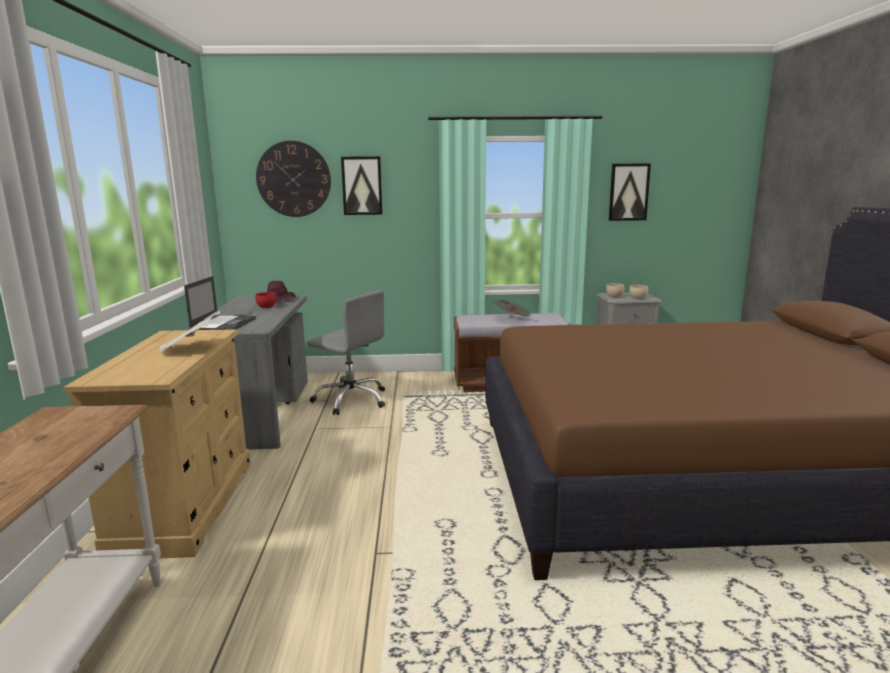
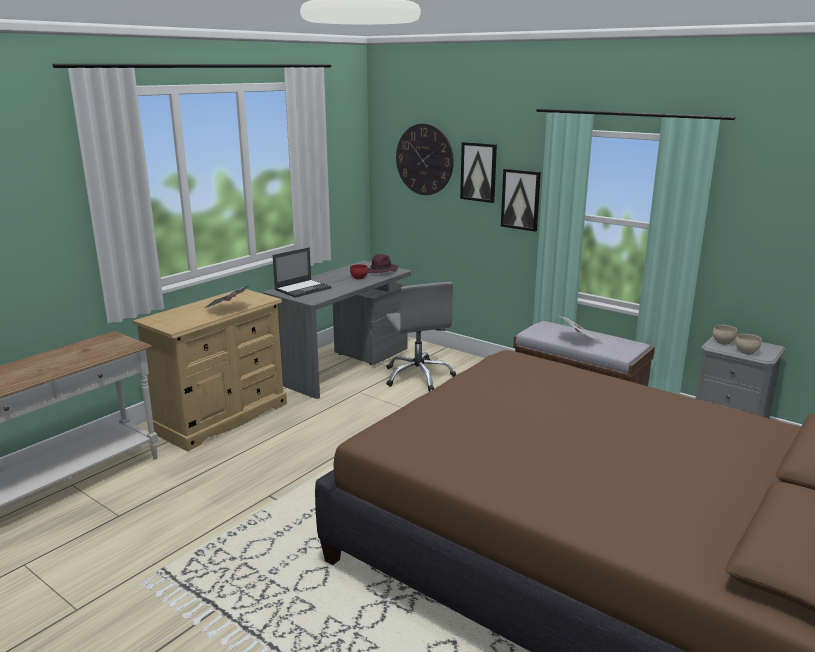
camera: 40 degrees right, 5 degrees up
(628, 192) = (773, 214): picture -> picture (521, 199)

